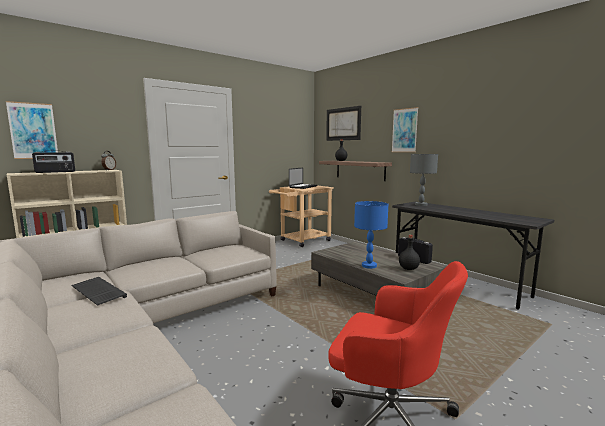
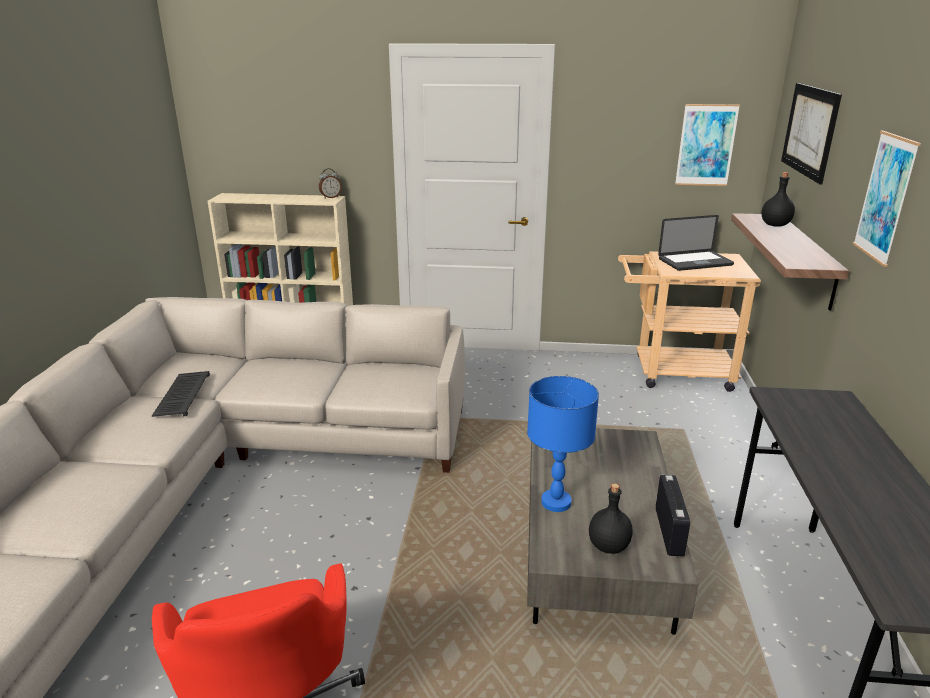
camera: 45 degrees right, 15 degrees up
(33, 131) = (247, 137): picture -> picture (706, 145)
(55, 172) = (262, 198): radio -> none
(421, 205) = (824, 411): grey table lamp -> none

